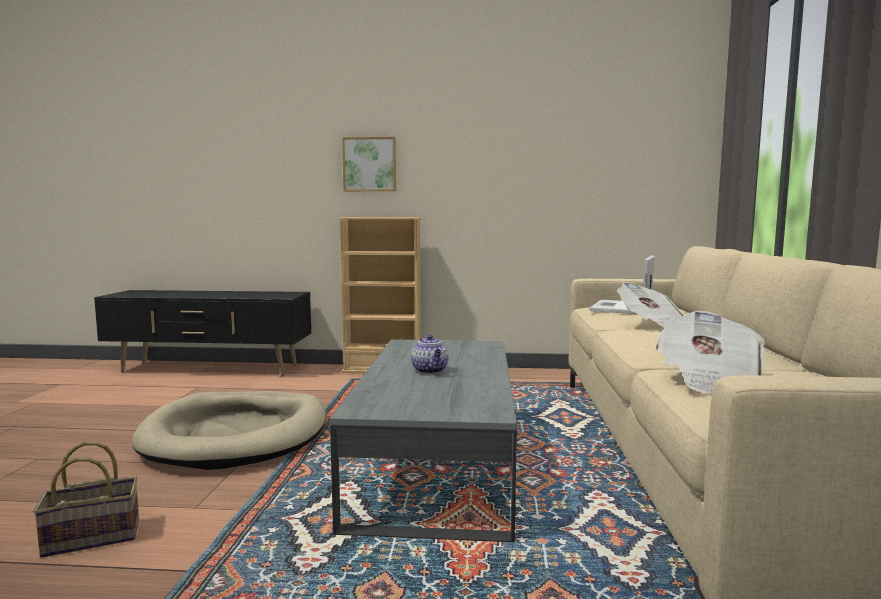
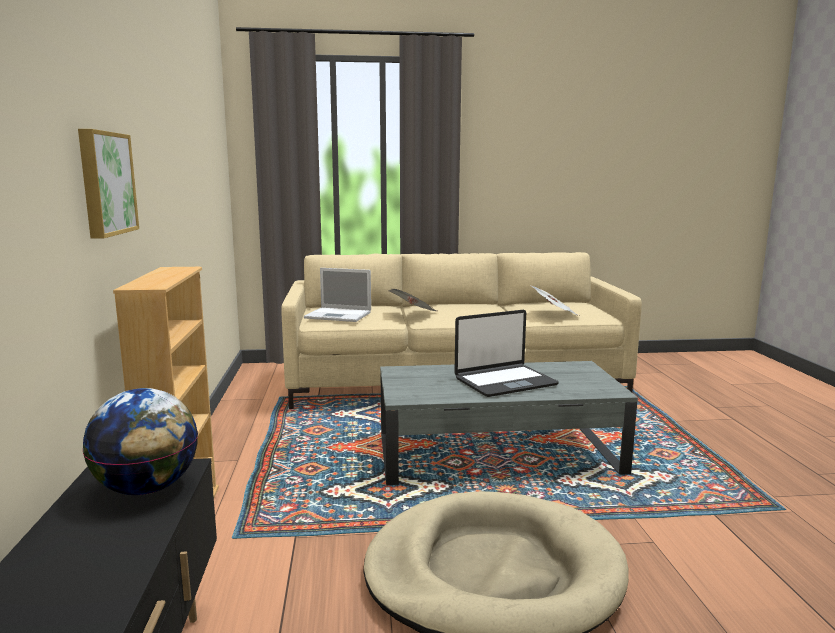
camera: 100 degrees left, 5 degrees up
(95, 536) = (736, 574): basket -> none
(270, 295) = (147, 489): none -> globe
(430, 371) = (504, 382): teapot -> laptop

